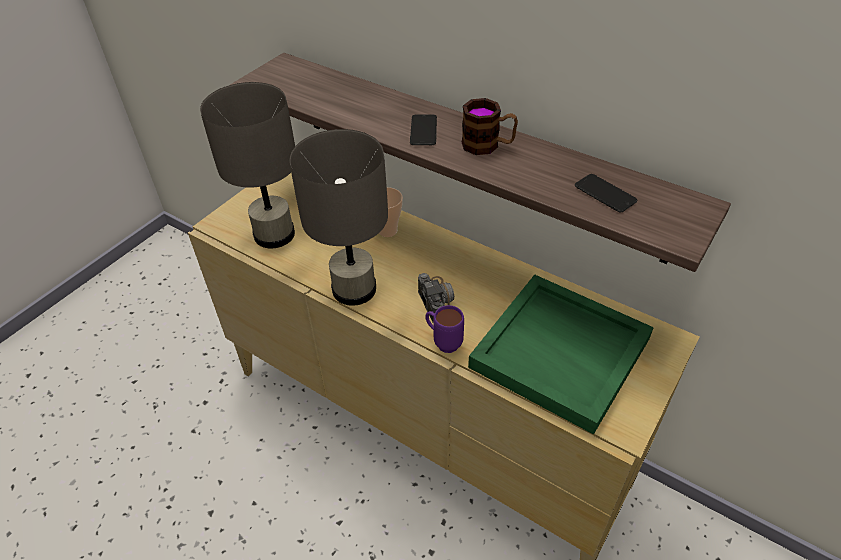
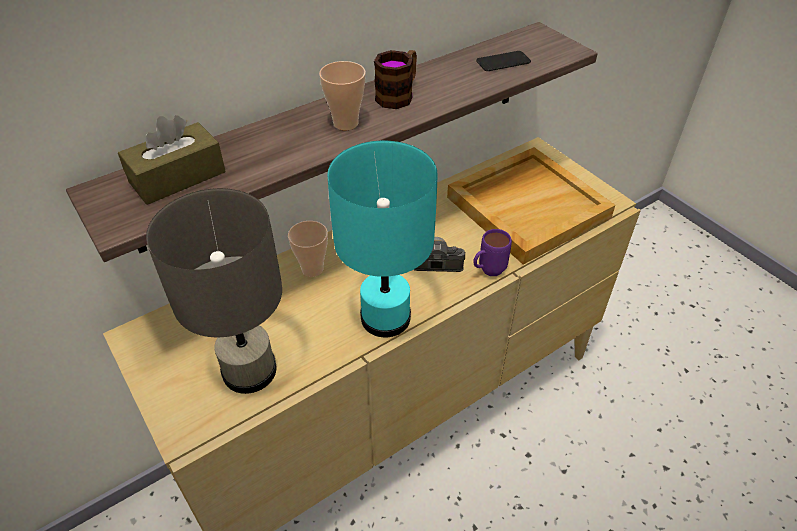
camera: 70 degrees left, 0 degrees up
(313, 84) = (177, 177): none -> brown tissue box
(354, 290) = (387, 317): grey table lamp -> turquoise table lamp
(423, 131) = (345, 123): phone -> cup
(562, 353) = (528, 206): green tray -> beige tray

